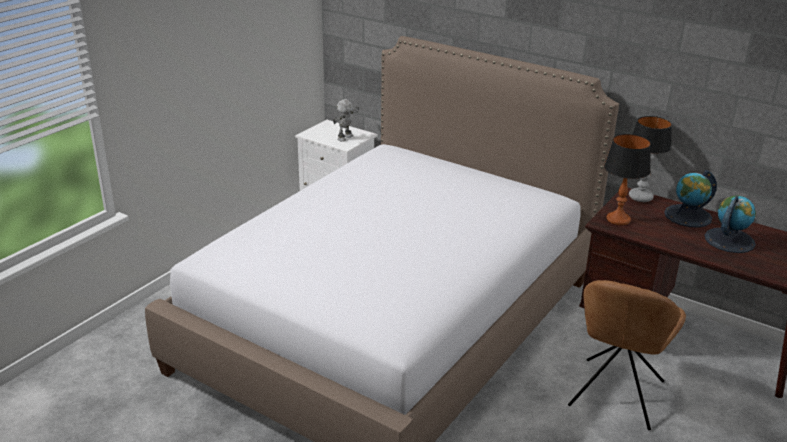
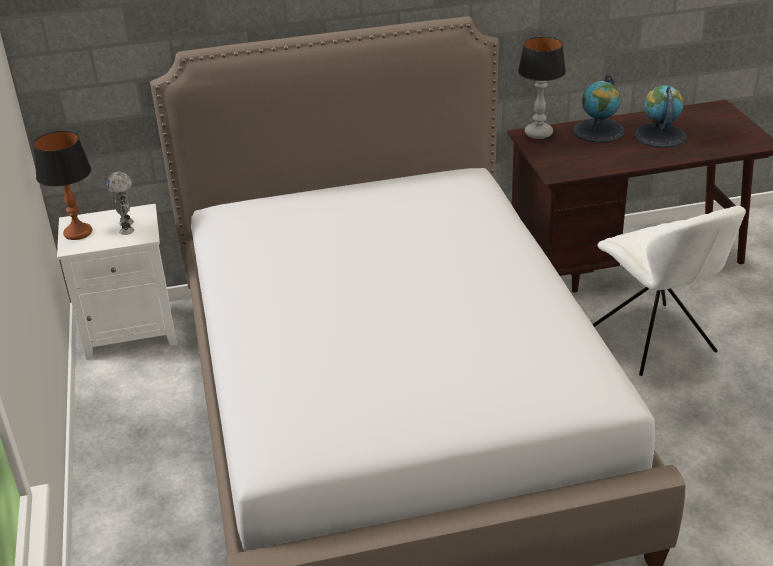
camera: 45 degrees left, 5 degrees up
(615, 396) = (655, 342): brown chair -> white chair
(618, 219) = (560, 164): table lamp -> table lamp (78, 233)

